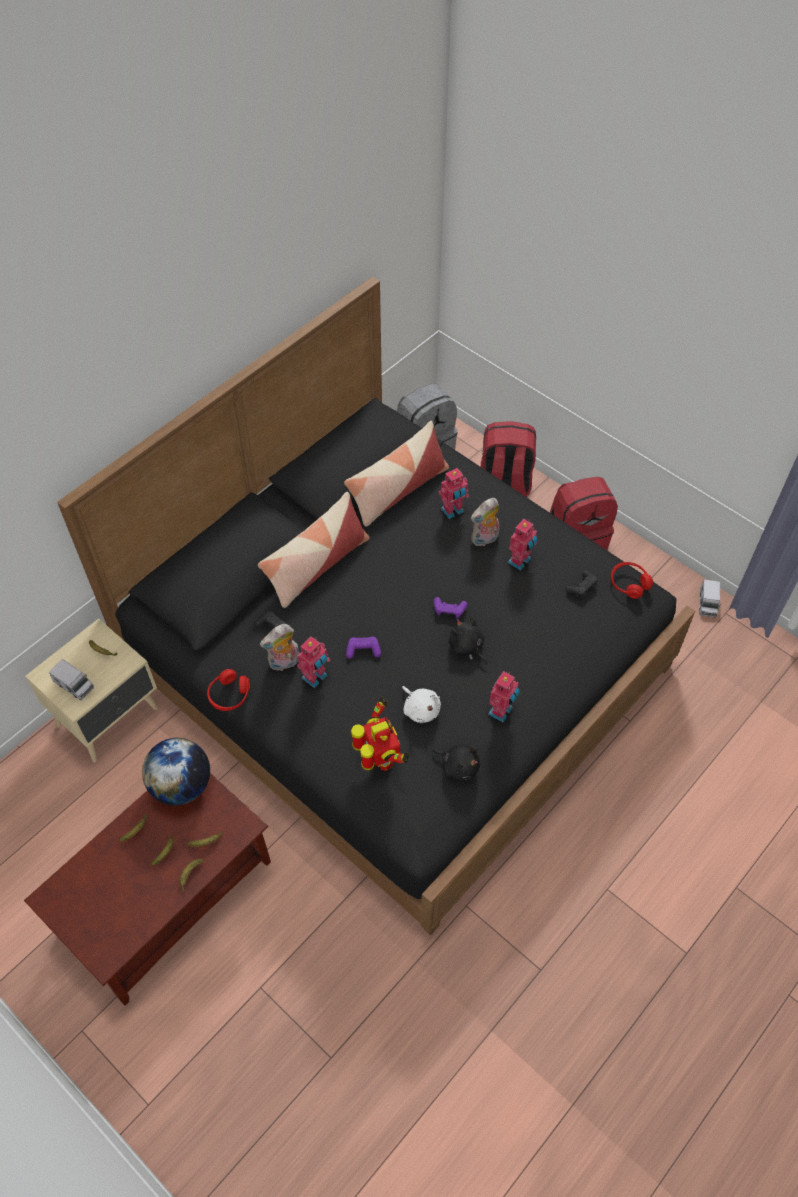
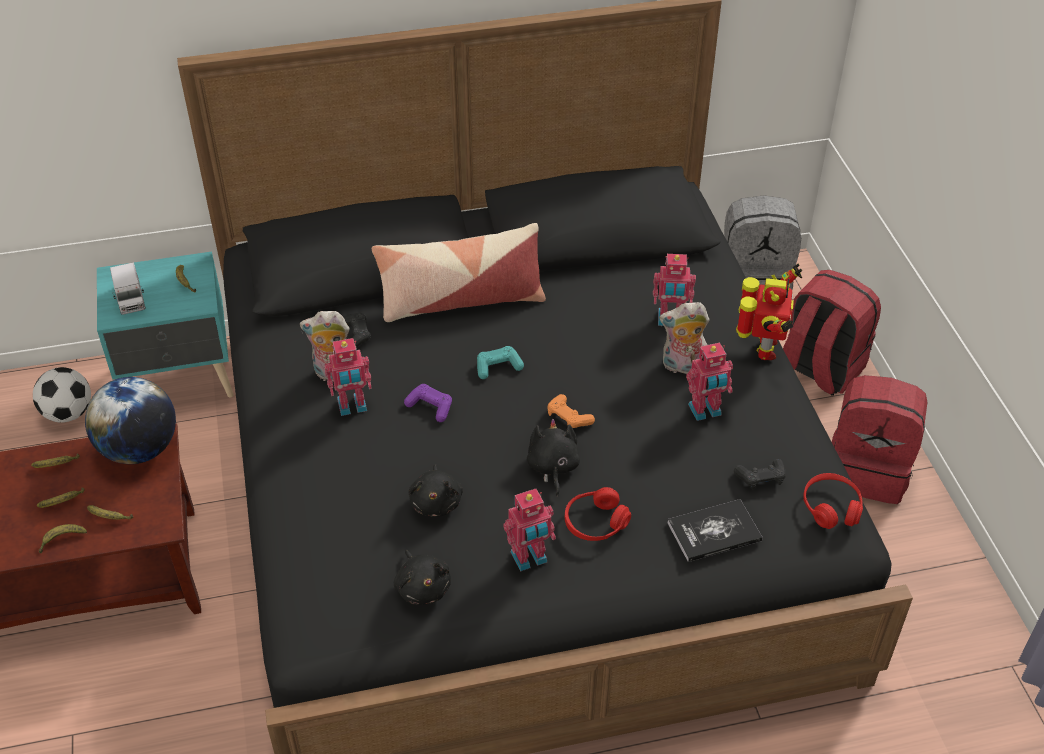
camera: 35 degrees right, 10 degrees down
(51, 787) = (68, 413): none -> football
(110, 717) = (181, 380): beige nightstand -> turquoise nightstand
(229, 695) = (250, 376): red headphones -> red headphones (595, 523)
(380, 600) = (498, 367): none -> turquoise game controller
(380, 760) = (340, 529): toy robot -> toy robot (763, 349)
(398, 490) = (624, 270): pillow -> none
(420, 709) = (436, 502): white plush toy -> black plush toy
(449, 610) = (568, 418): purple game controller -> orange game controller
(583, 635) = (714, 532): none -> book
(707, 603) = (992, 640): toy truck -> none

